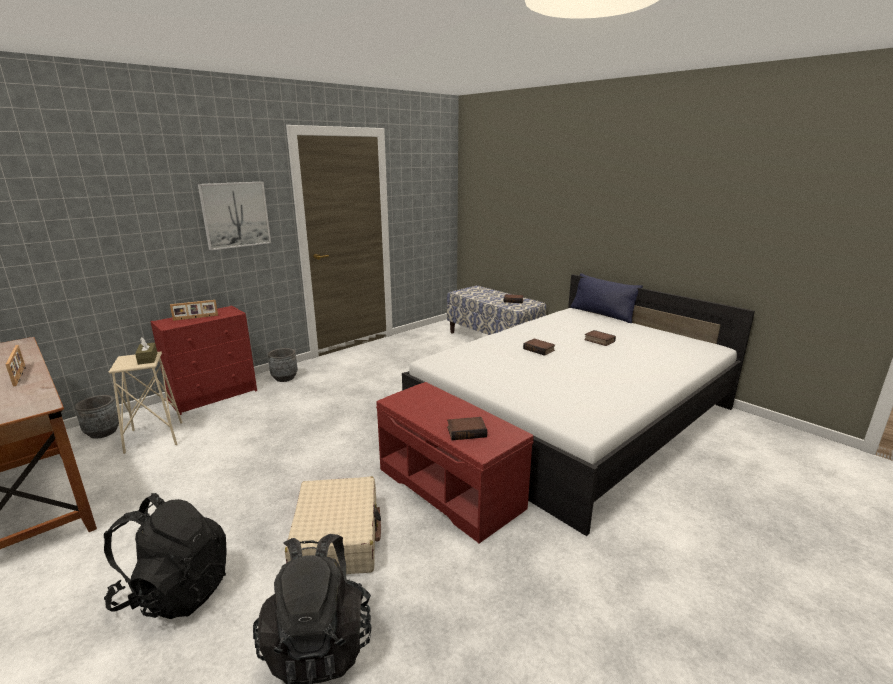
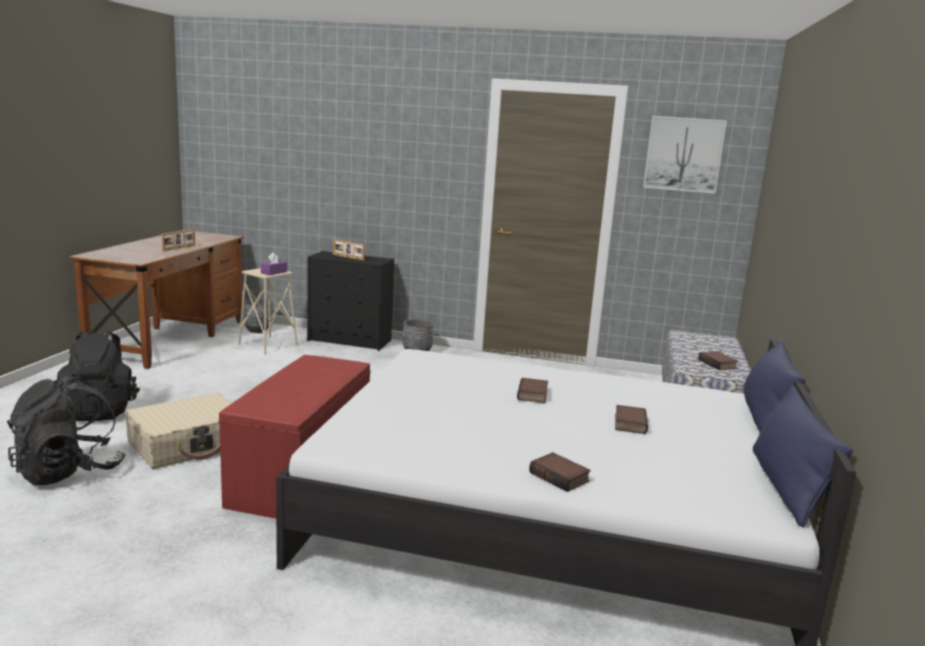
camera: 55 degrees right, 5 degrees down
(147, 358) = (274, 272): brown tissue box -> purple tissue box
(215, 396) = (350, 341): red dresser -> black dresser
(235, 215) = (418, 168): picture -> picture (683, 154)
(467, 431) = (275, 395): book -> book (560, 477)
(683, 336) = (786, 486): none -> blue pillow

